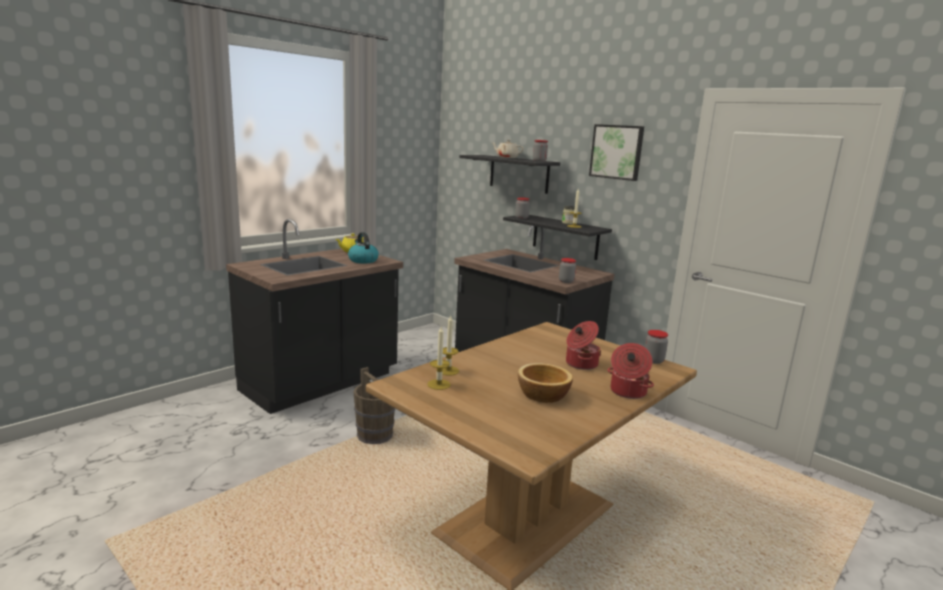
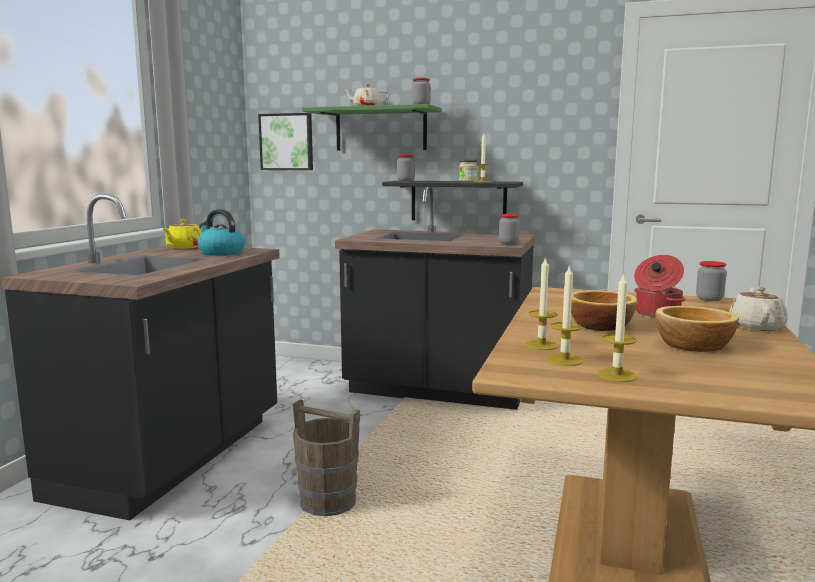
camera: 25 degrees left, 5 degrees down
(445, 402) = (616, 375): none -> candle
(517, 364) = (599, 325): none -> bowl
(519, 174) = (381, 130): black shelf -> green shelf
(617, 152) = (520, 87): picture -> picture (287, 142)
(627, 392) = (756, 326): cooking pot -> beige teapot

